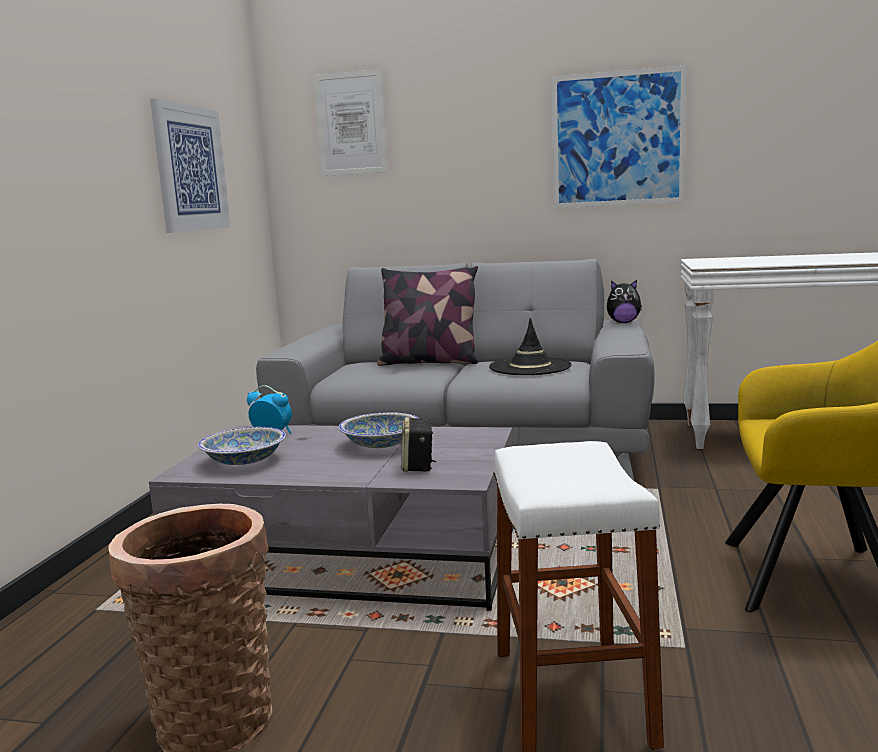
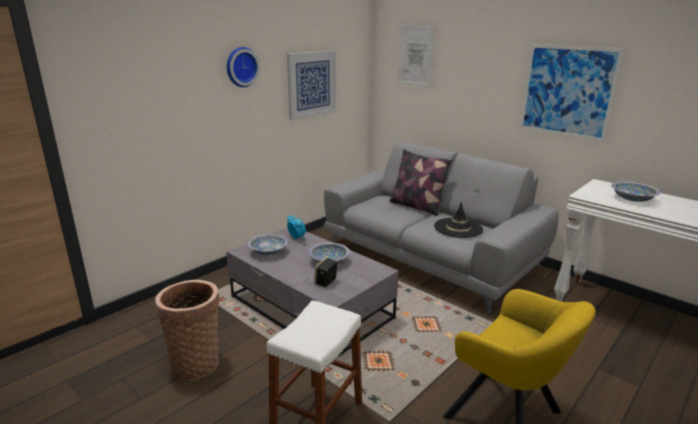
camera: 30 degrees right, 10 degrees up
(82, 106) = (241, 67): none -> wall clock
(623, 322) = (539, 211): plush toy -> none
(762, 260) = (632, 199): none -> bowl

